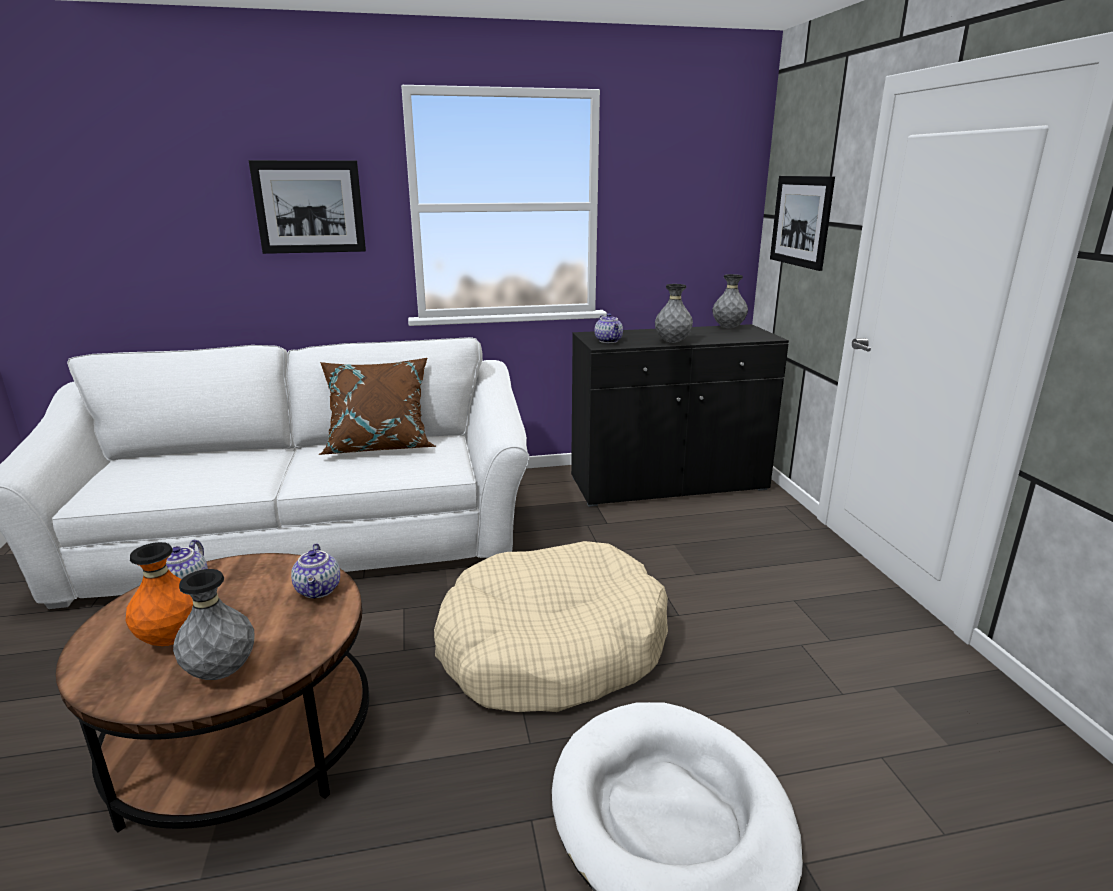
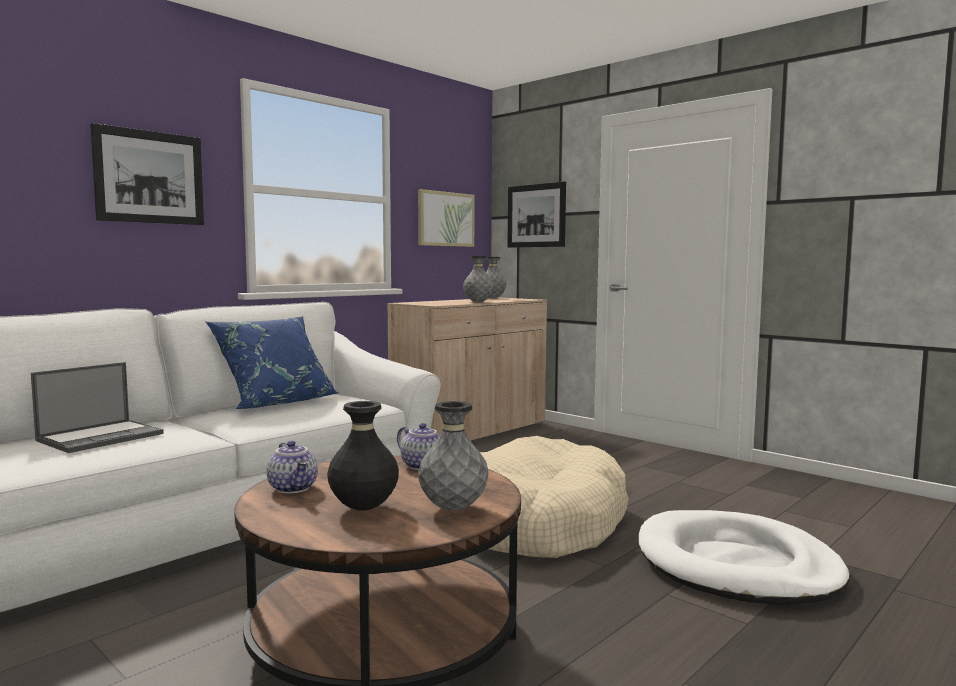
camera: 35 degrees left, 15 degrees down
(172, 640) = (364, 508): orange vase -> black vase
(196, 468) = (102, 437): none -> laptop
(380, 445) = (276, 402): brown pillow -> blue pillow
(609, 341) = (431, 303): teapot -> none
(668, 484) = (471, 432): black cabinet -> beige cabinet
(683, 223) = (445, 219): none -> picture

